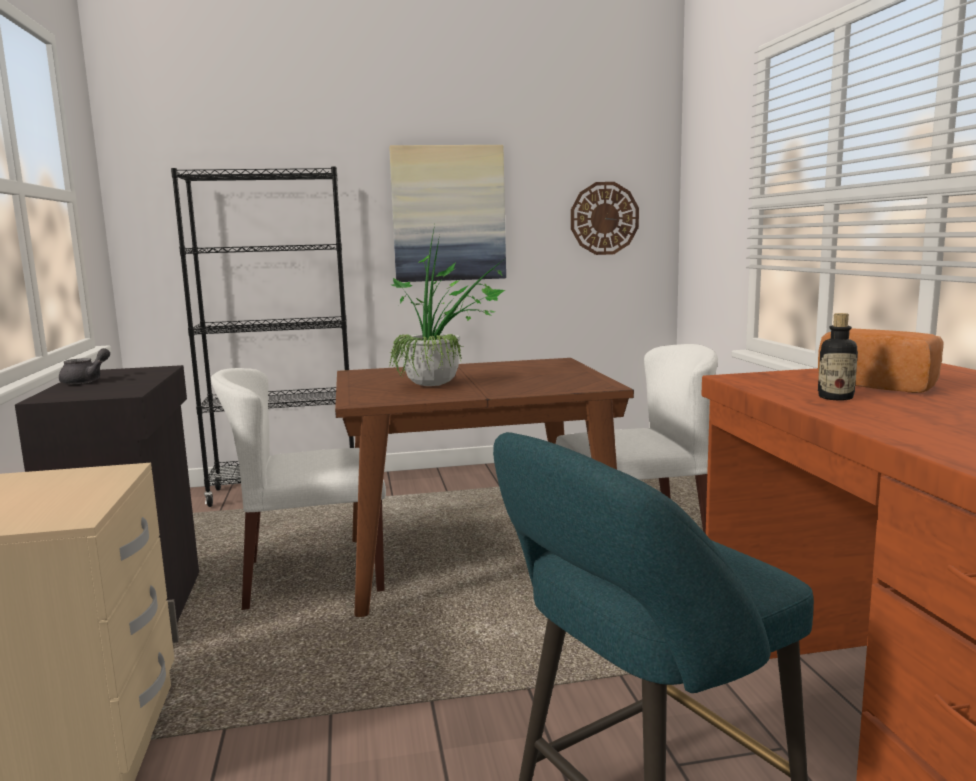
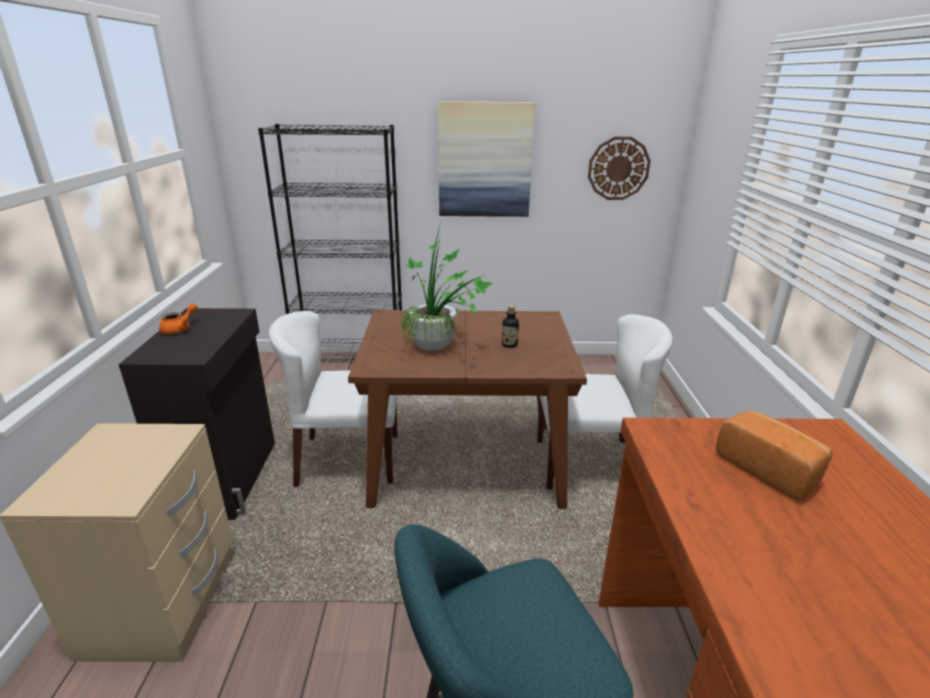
camera: 10 degrees right, 15 degrees up
(87, 381) = (180, 329): grey teapot -> orange teapot
(835, 397) = (715, 493): bottle -> bottle (509, 345)

